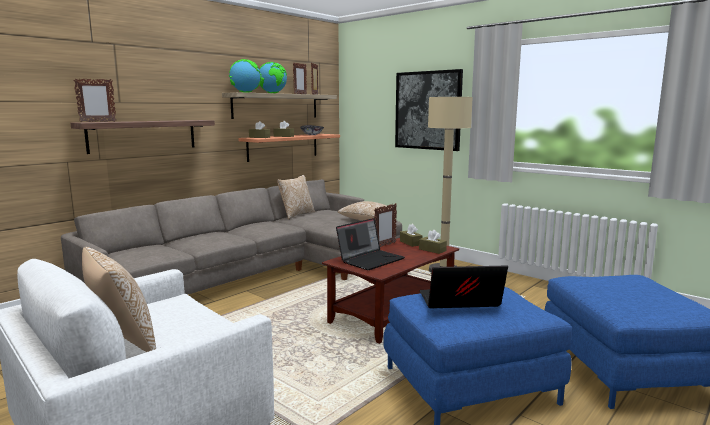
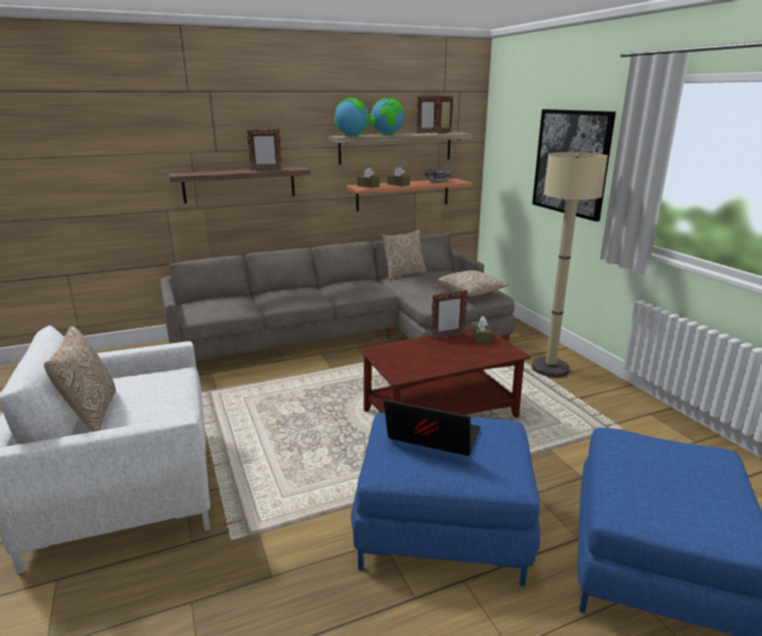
camera: 25 degrees right, 10 degrees up
(97, 122) = (190, 173): picture frame -> picture frame (266, 170)
(371, 259) = (410, 354): laptop -> none
(432, 250) = (494, 353): brown tissue box -> none

